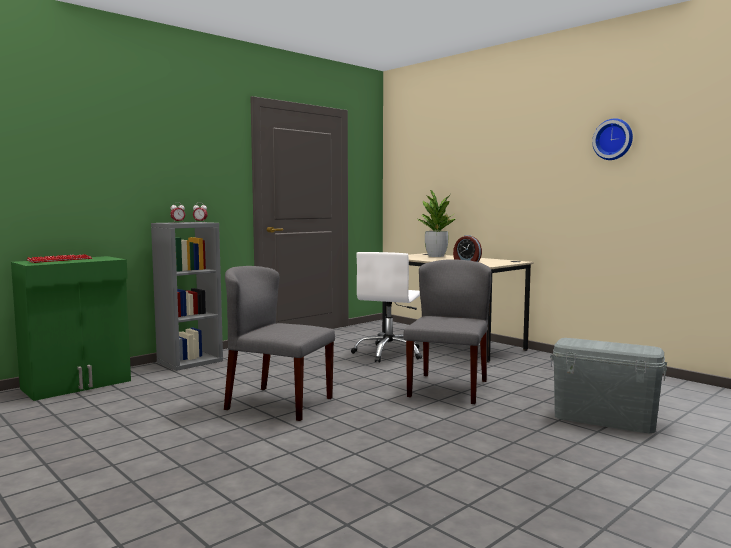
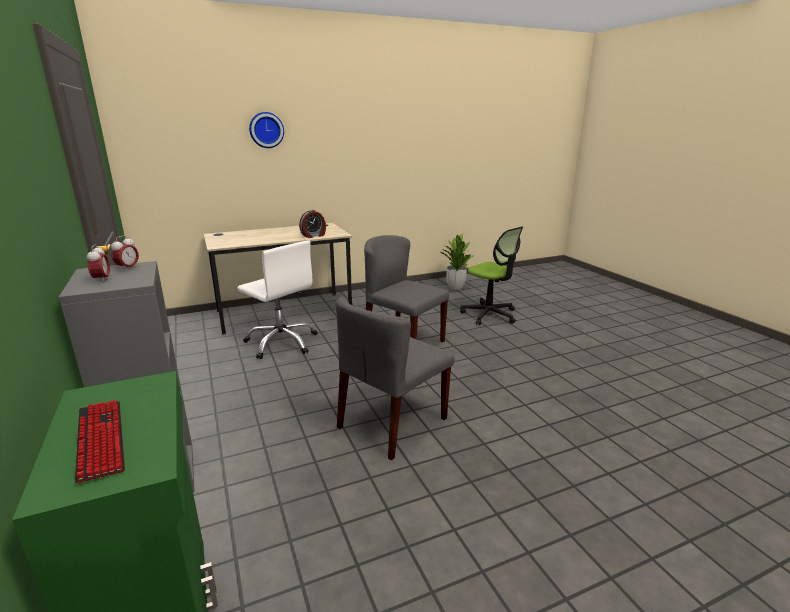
camera: 70 degrees left, 15 degrees up
(436, 256) = (243, 234): potted plant -> potted plant (455, 288)
(604, 419) = (489, 315): grey storage box -> office chair
(613, 139) = (387, 119): wall clock -> wall clock (266, 130)

